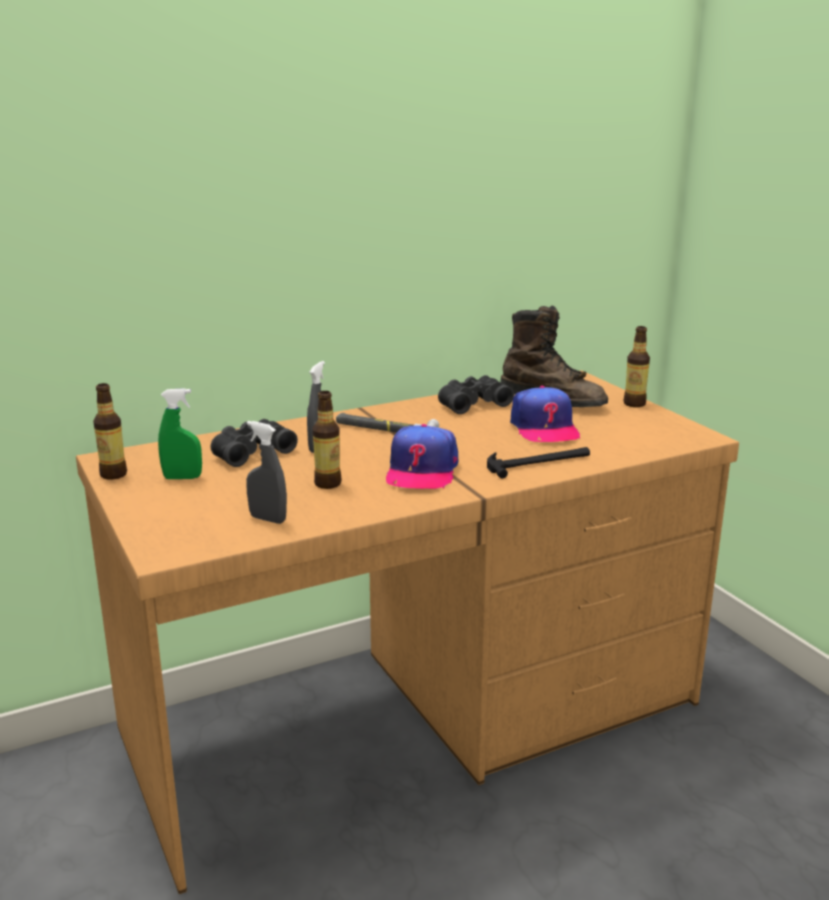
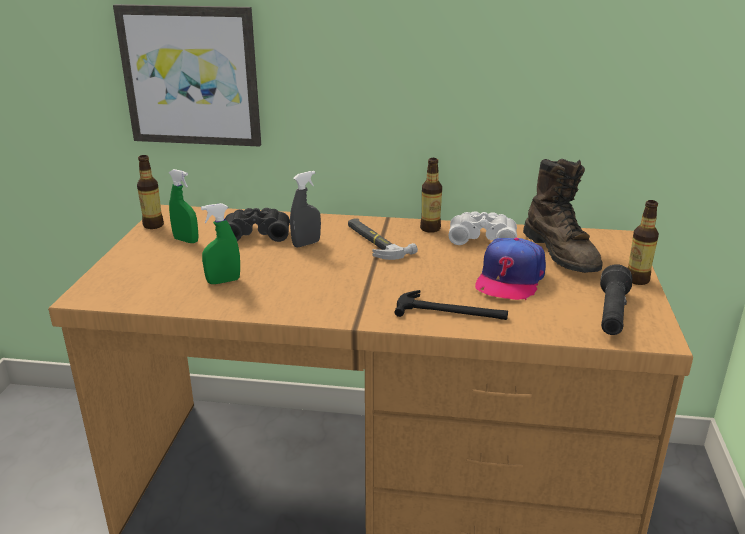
camera: 35 degrees right, 5 degrees up
(117, 279) = (191, 76): none -> picture
(268, 519) = (183, 292): grey spray bottle -> none
(293, 499) = (223, 281): none -> green spray bottle
(328, 483) = (264, 276): bottle -> bottle (430, 228)
(421, 471) = (346, 287): cap -> none
(472, 403) = (482, 237): black binoculars -> white binoculars
(652, 430) = (612, 314): none -> black flashlight

